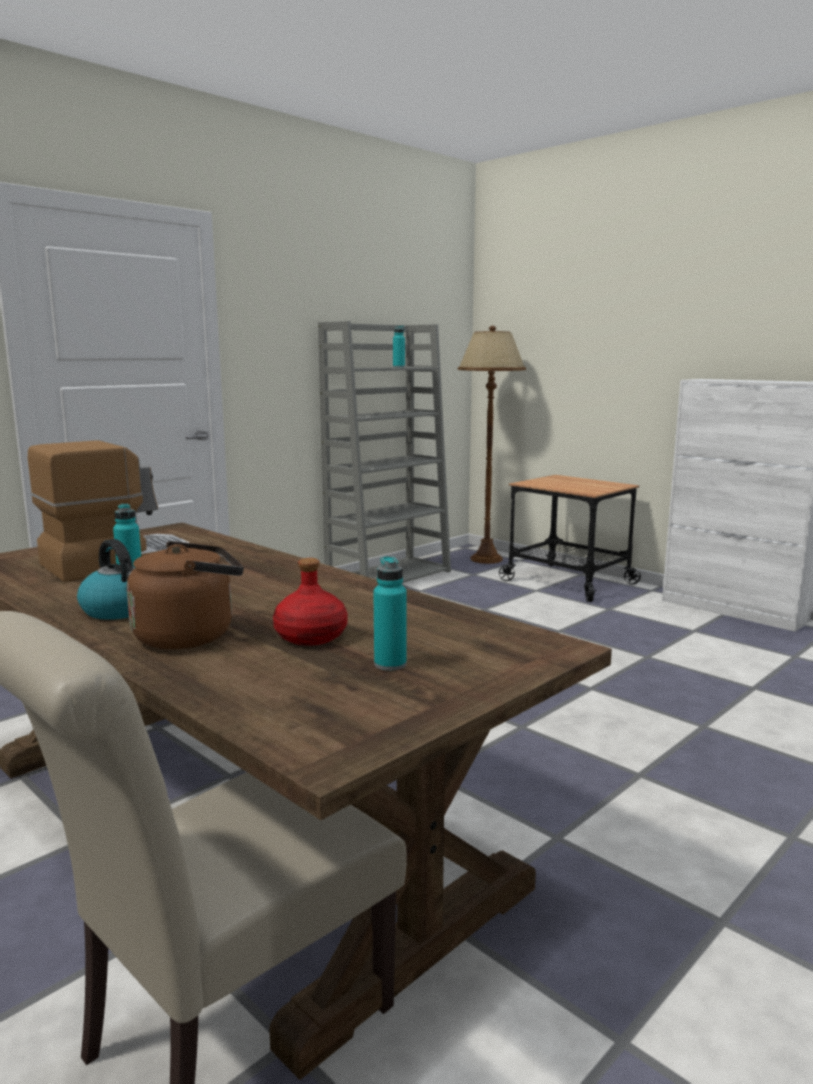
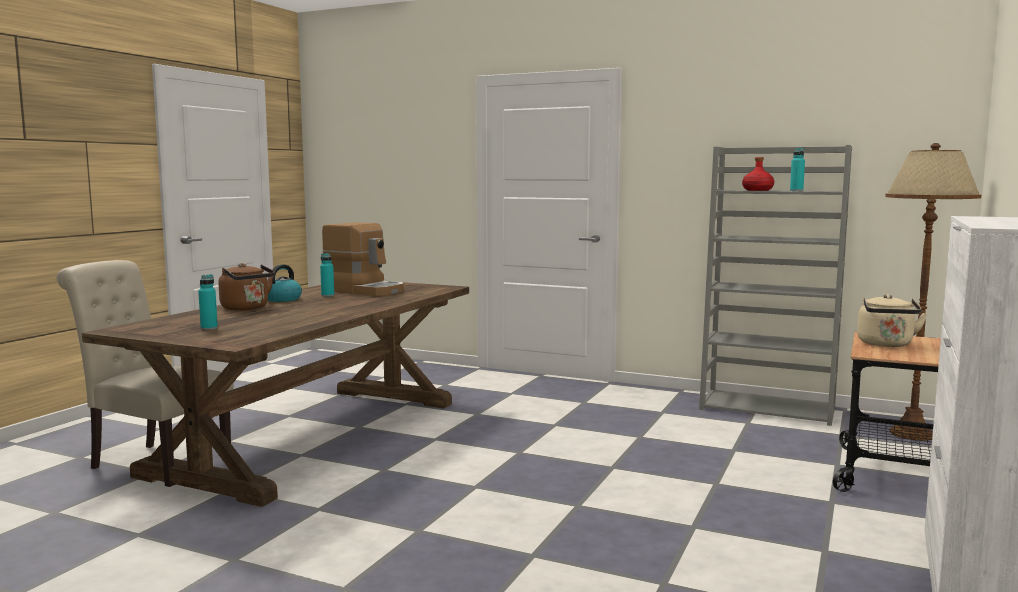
camera: 70 degrees right, 5 degrees down
(311, 636) = (248, 318): red bottle -> red bottle (758, 190)
(562, 485) = (886, 344): none -> beige kettle

